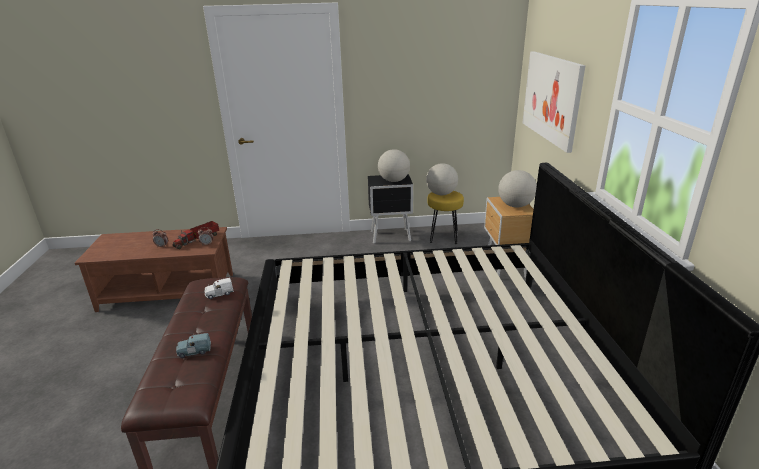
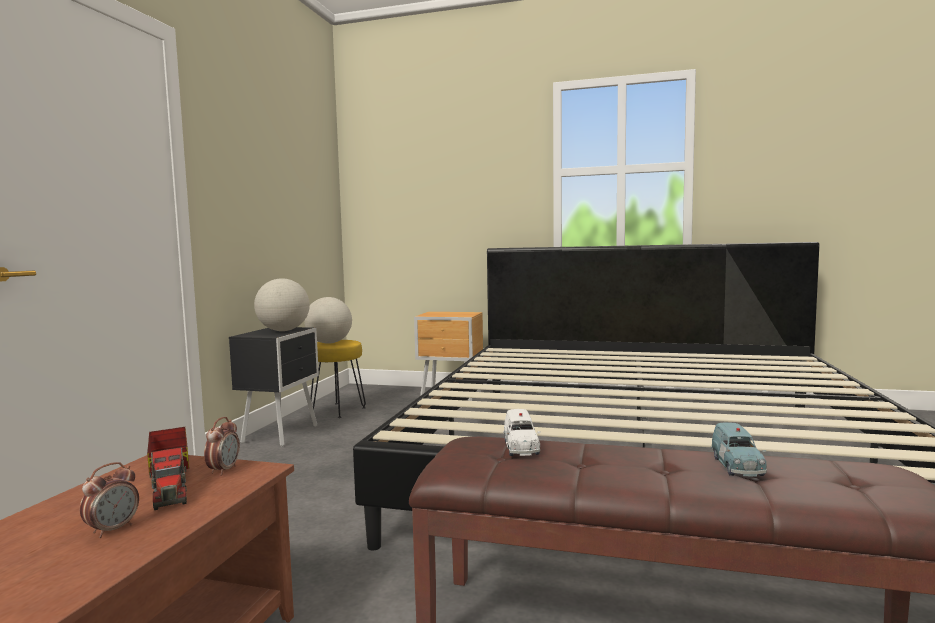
camera: 70 degrees left, 20 degrees down
(515, 206) = (453, 313): globe -> none
(551, 98) = (432, 198): picture -> none

